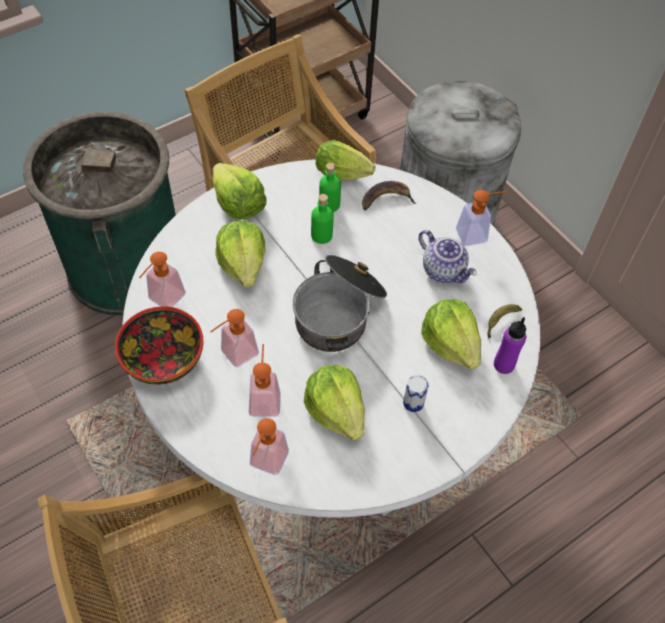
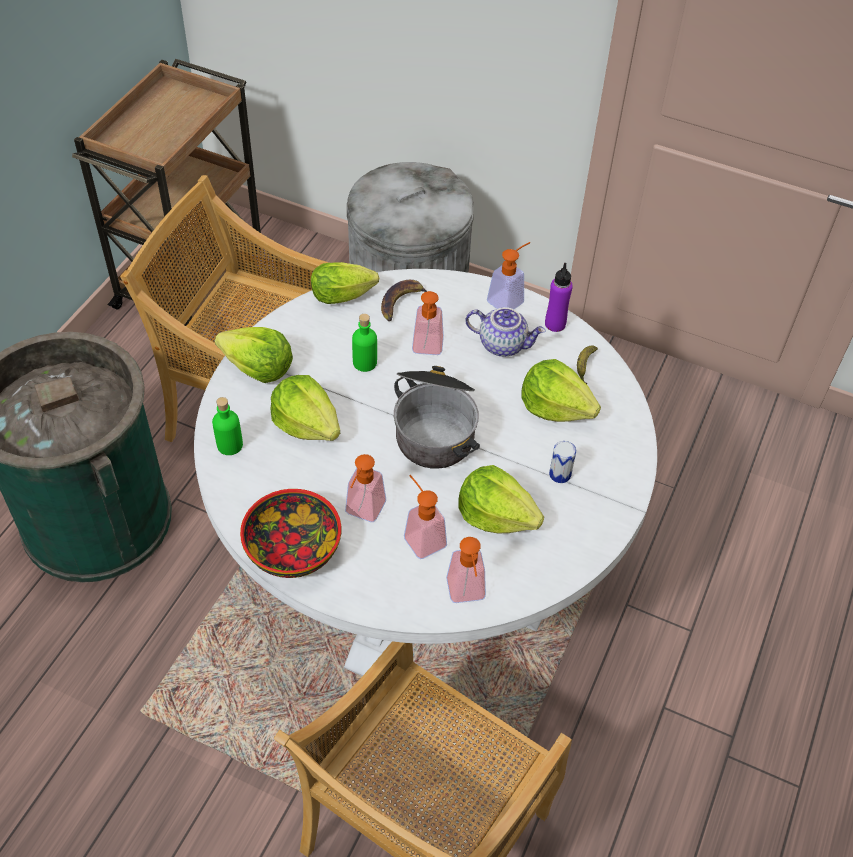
camera: 30 degrees left, 5 degrees down
(163, 301) = (250, 495): soap dispenser -> soap dispenser (427, 349)
(329, 204) = (351, 330): green bottle -> green bottle (230, 445)
(503, 364) = (614, 403): purple bottle -> purple bottle (555, 324)

